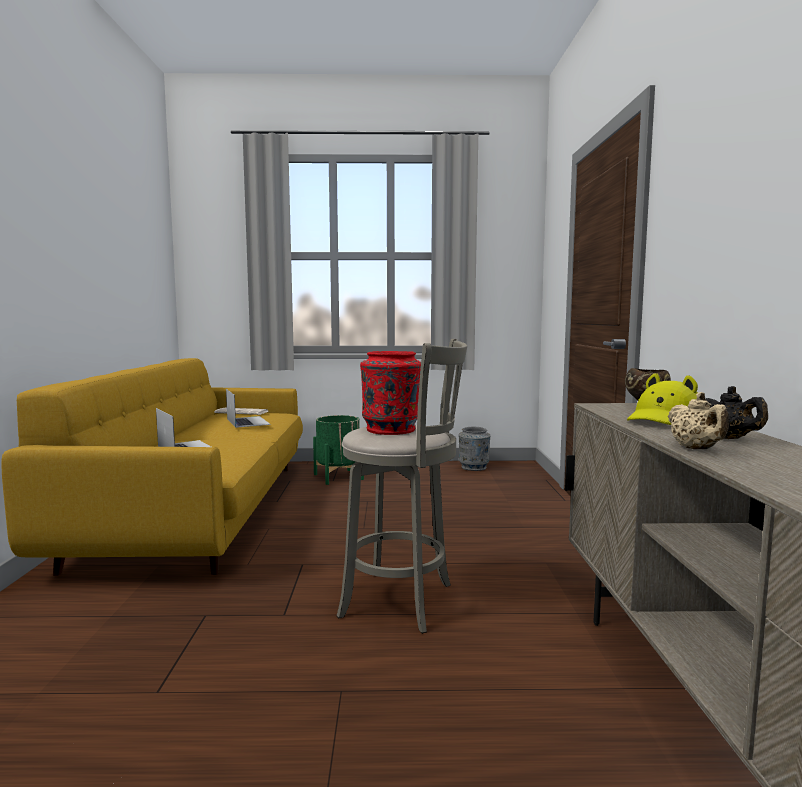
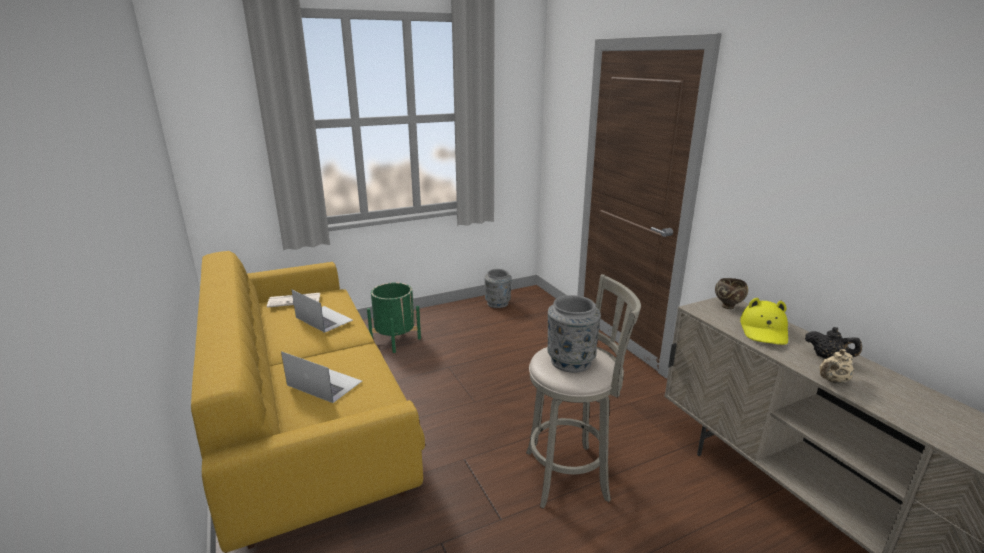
camera: 25 degrees left, 15 degrees up
(391, 429) = (570, 361): red vase -> grey vase
(696, 449) = (832, 380): beige teapot -> beige teapot turned 90 degrees clockwise

